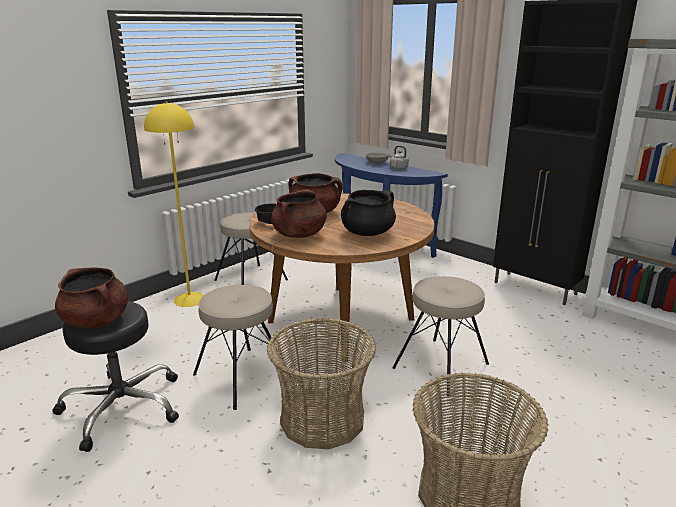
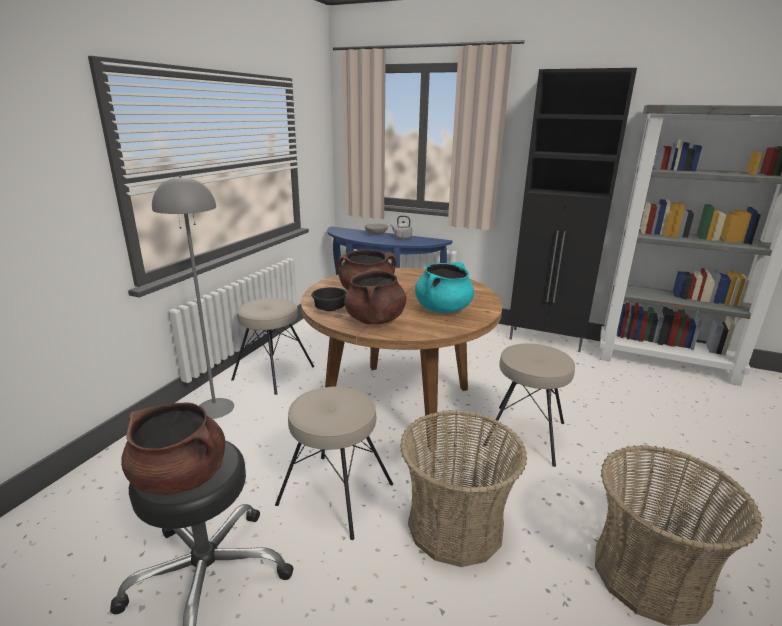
camera: 20 degrees left, 0 degrees up
(189, 299) = (214, 408): yellow floor lamp -> grey floor lamp
(368, 233) = (443, 309): black cooking pot -> turquoise cooking pot

